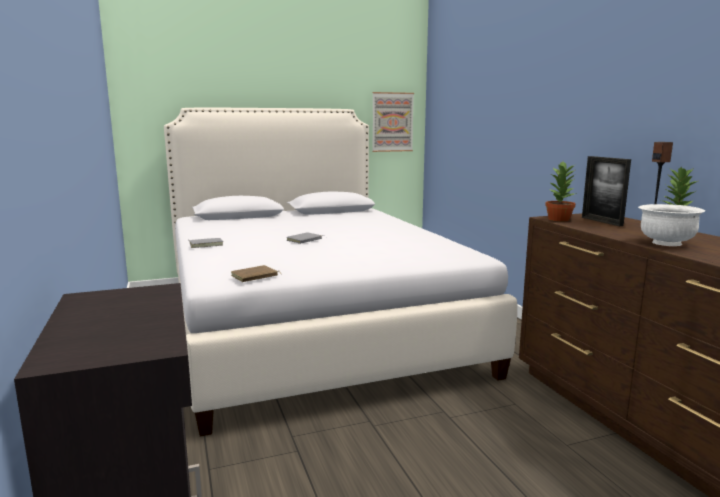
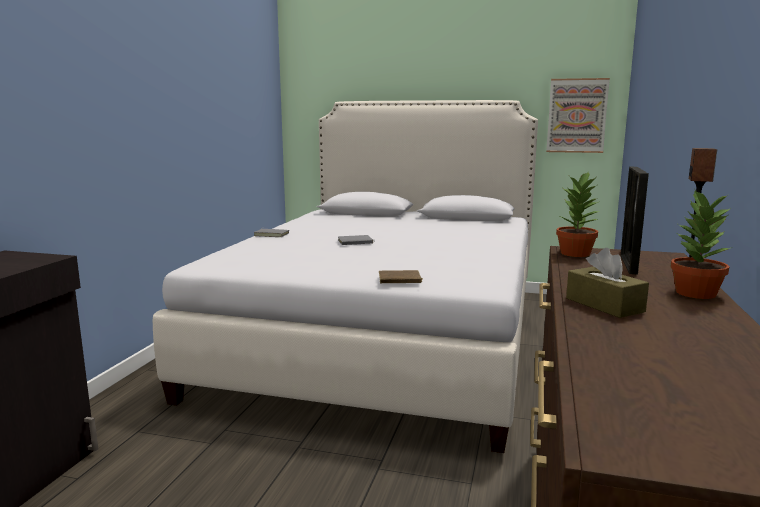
camera: 35 degrees right, 0 degrees up
(255, 276) = (231, 267): brown book -> brown book (399, 280)
(666, 243) = (604, 305): white bowl -> brown tissue box

